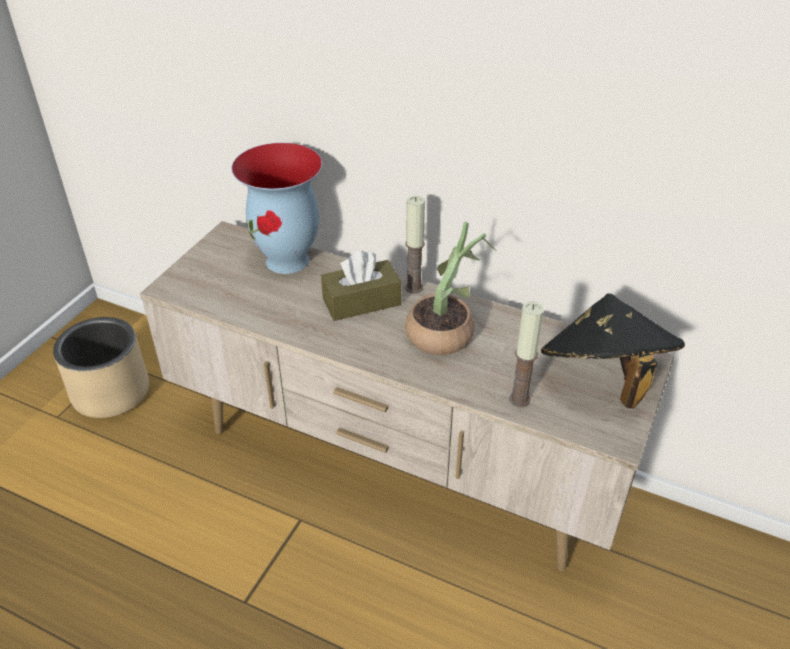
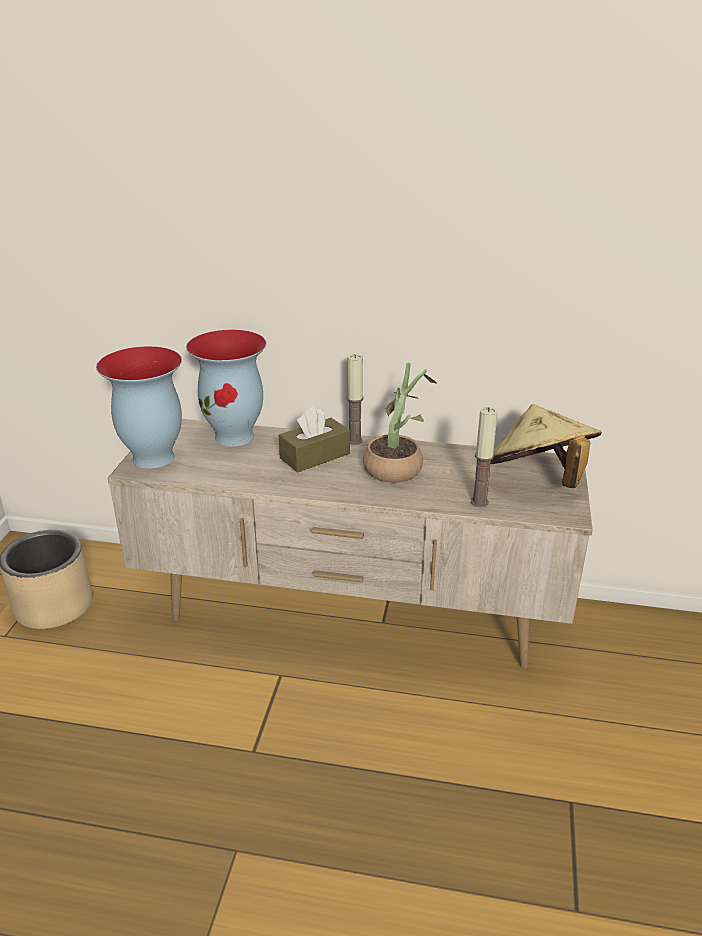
camera: 15 degrees left, 10 degrees down
(193, 276) = (152, 458): none -> vase
(604, 379) = (538, 478): black hat -> beige hat

